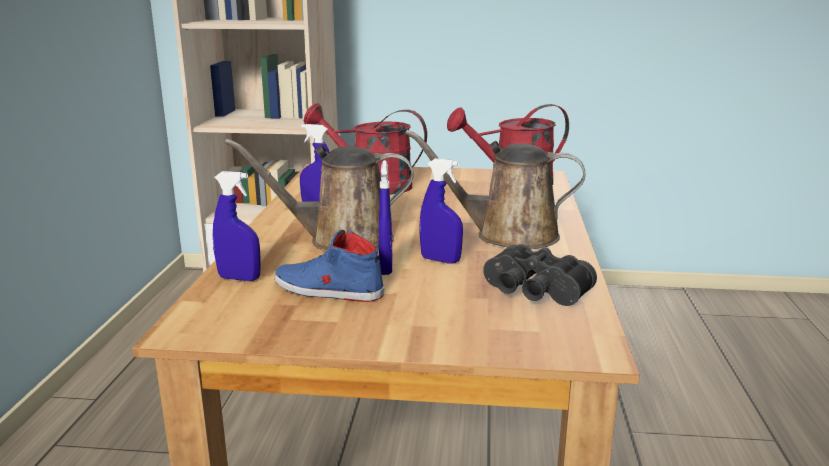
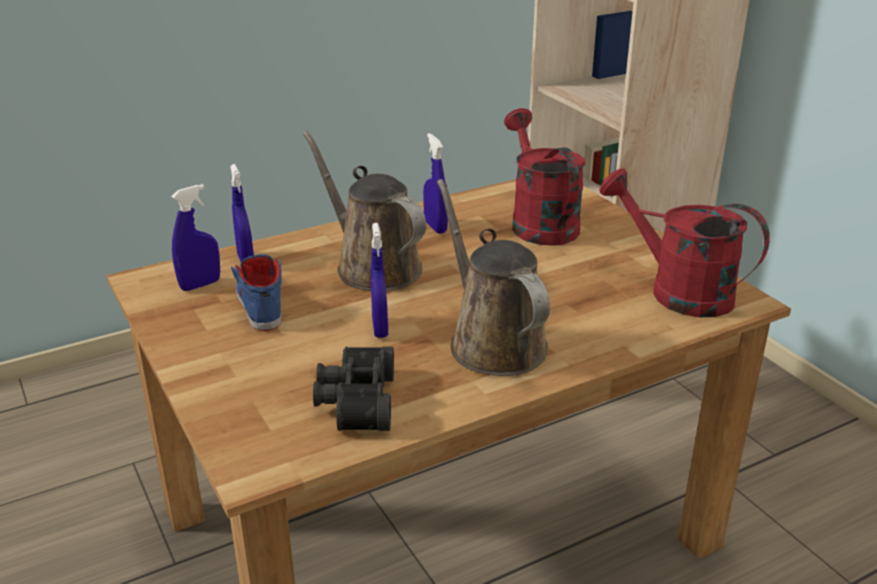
camera: 55 degrees right, 10 degrees up
(385, 268) = (332, 309): blue spray bottle -> blue spray bottle (200, 285)

